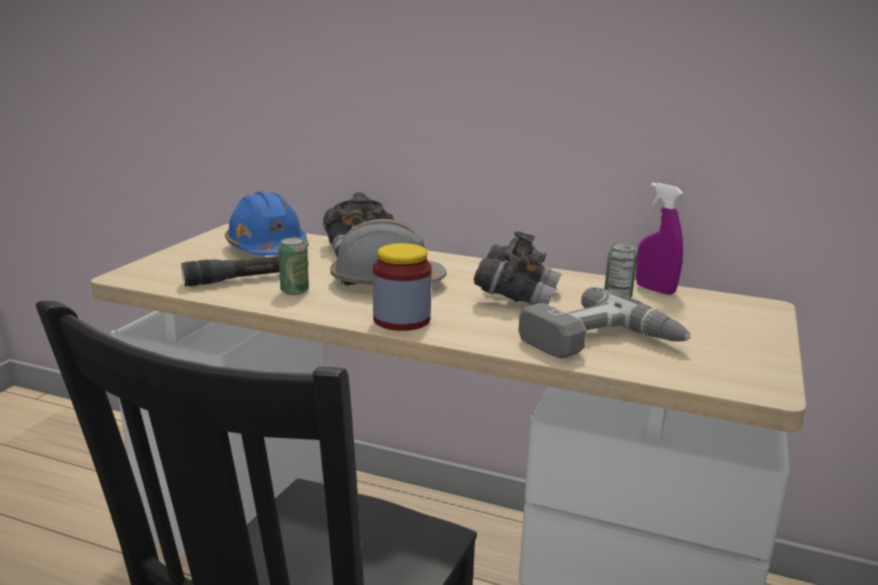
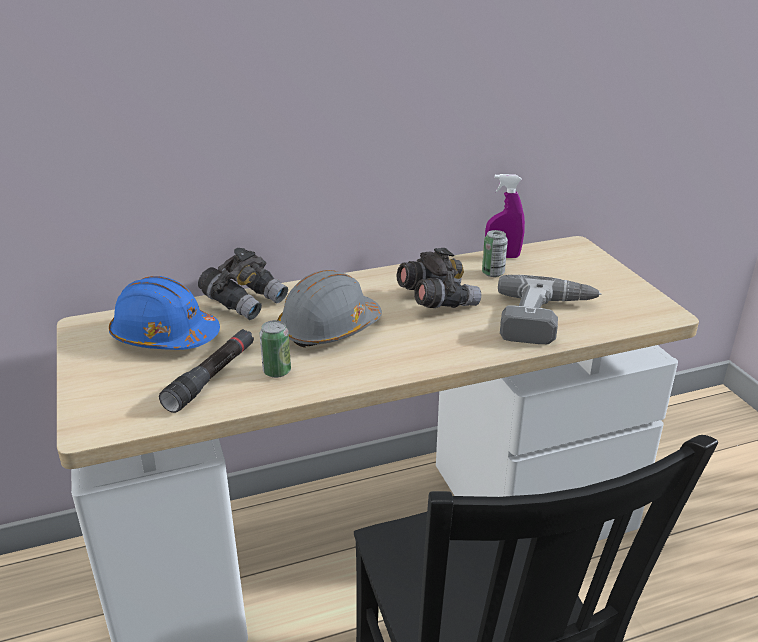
camera: 40 degrees left, 10 degrees up
(401, 320) = (403, 360): jar -> none

